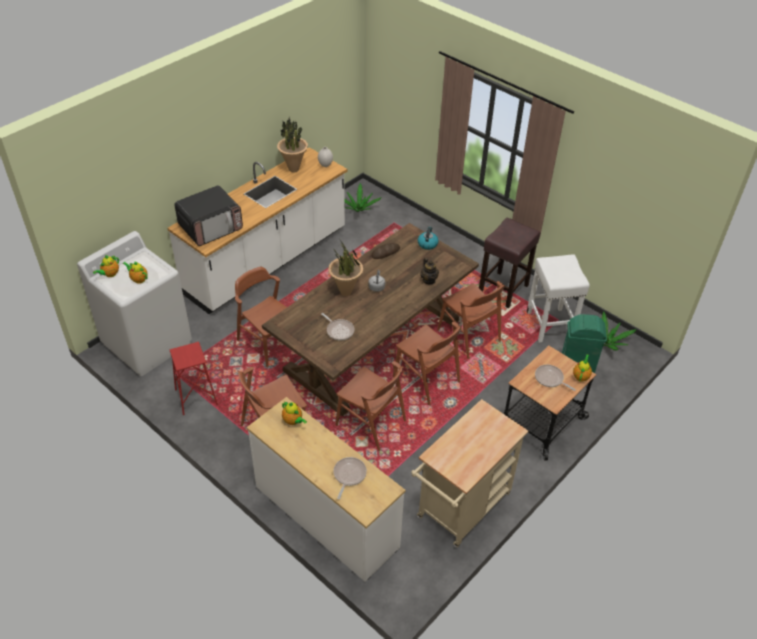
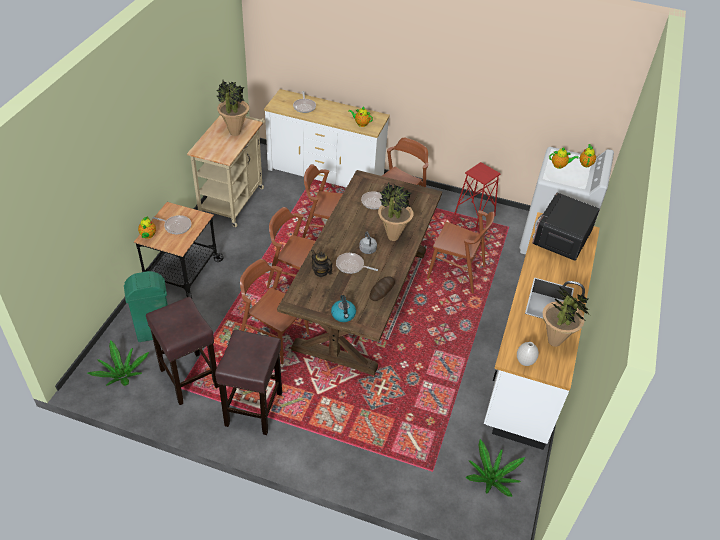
camera: 155 degrees right, 0 degrees up
(399, 278) = (351, 266): none -> frying pan
(460, 447) = (235, 133): none -> potted plant
(550, 325) = (188, 377): white stool -> brown stool

